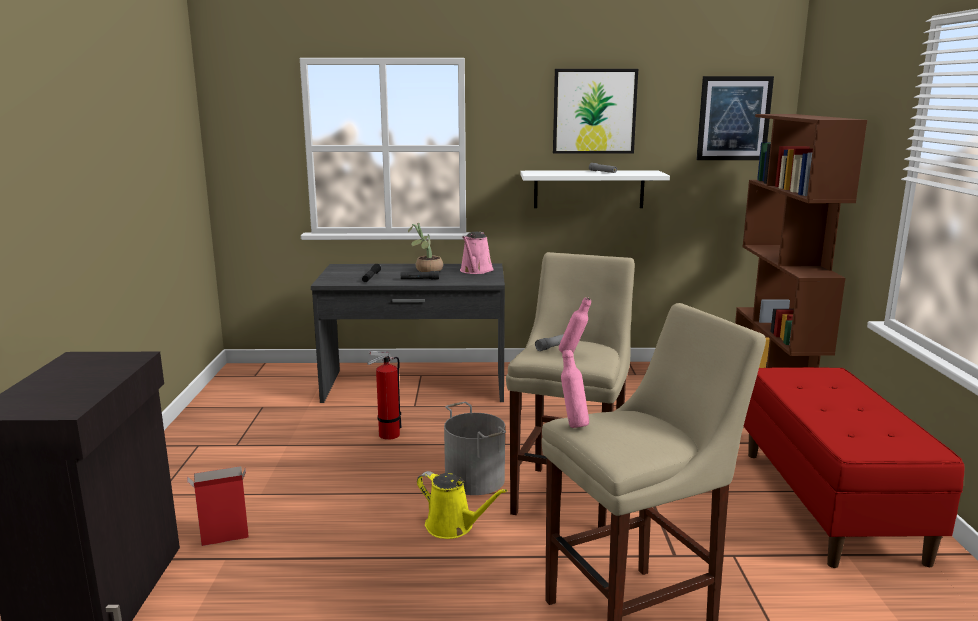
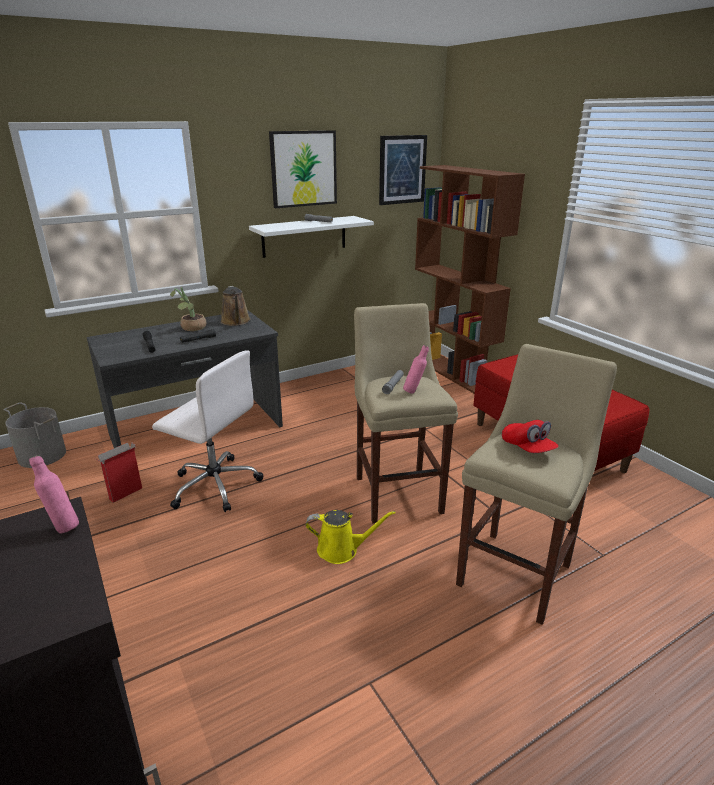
camera: 30 degrees left, 10 degrees up
(224, 539) = (157, 640): cardboard box -> cardboard box (125, 494)
(386, 435) = (214, 485): fire extinguisher -> white office chair
(475, 271) = (236, 322): pink watering can -> brown watering can
(475, 479) = (321, 502): grey bucket -> grey bucket (42, 455)
(573, 425) = (494, 458): pink bottle -> pink bottle (63, 527)
(627, 427) = (527, 448): none -> red cap

